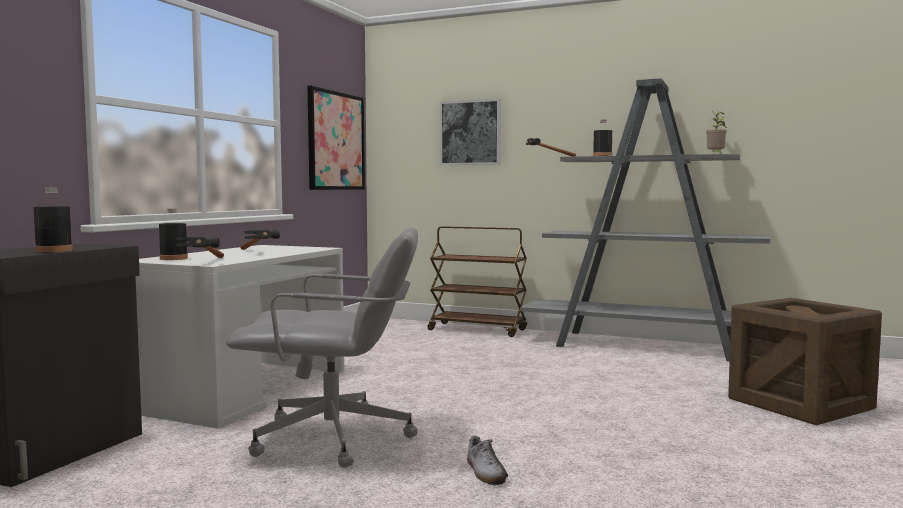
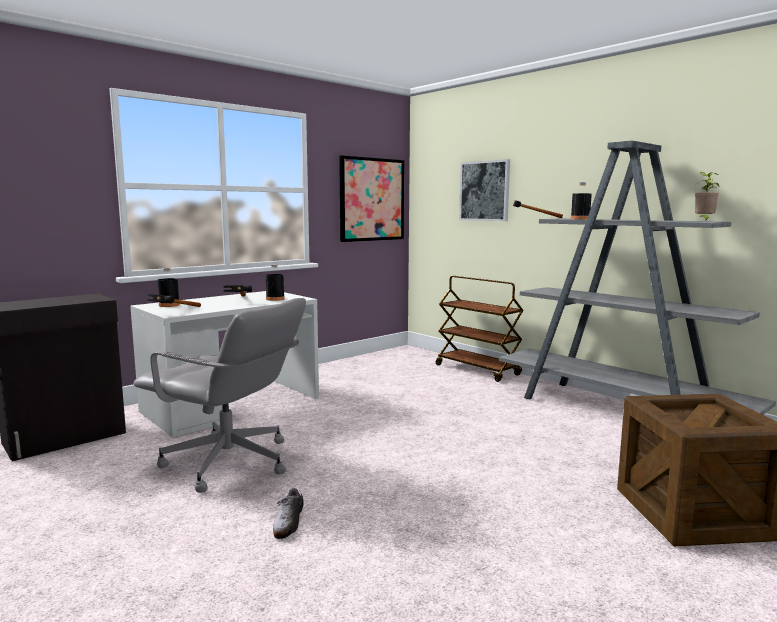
camera: 25 degrees right, 5 degrees up
(54, 250) = (49, 303): black bottle -> black bottle (275, 299)

